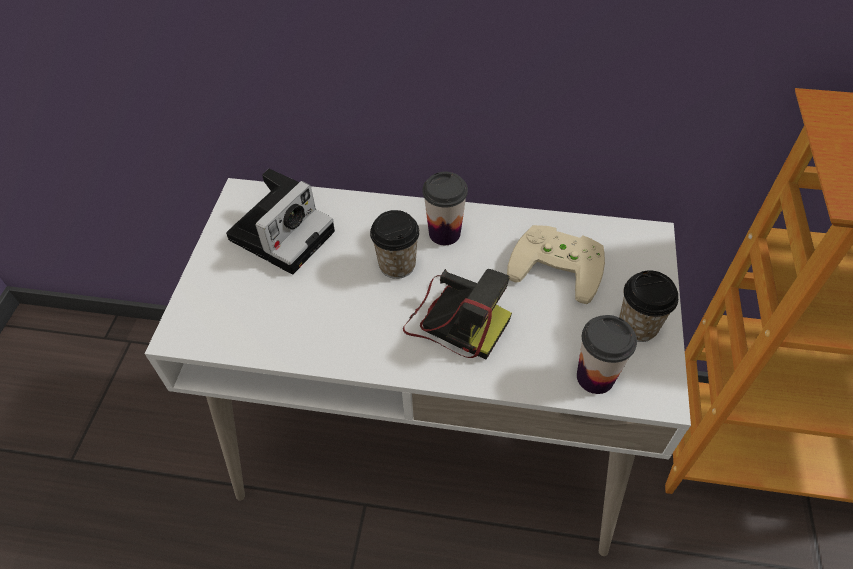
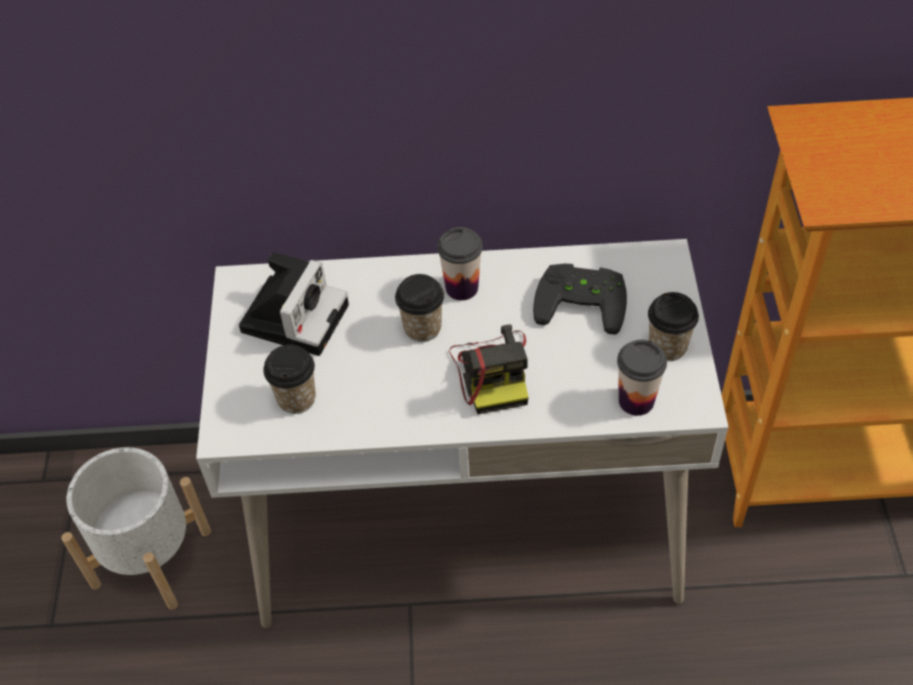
camera: 10 degrees left, 0 degrees up
(166, 418) = (151, 557): none -> white planter
(258, 312) = (296, 398): none -> cup
(454, 320) = (493, 372): camera -> camera turned 60 degrees clockwise
(559, 263) = (582, 299): beige game controller -> black game controller

